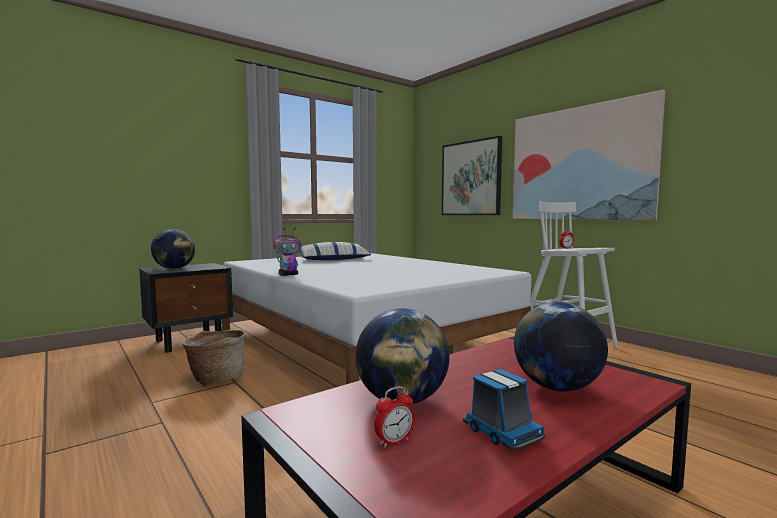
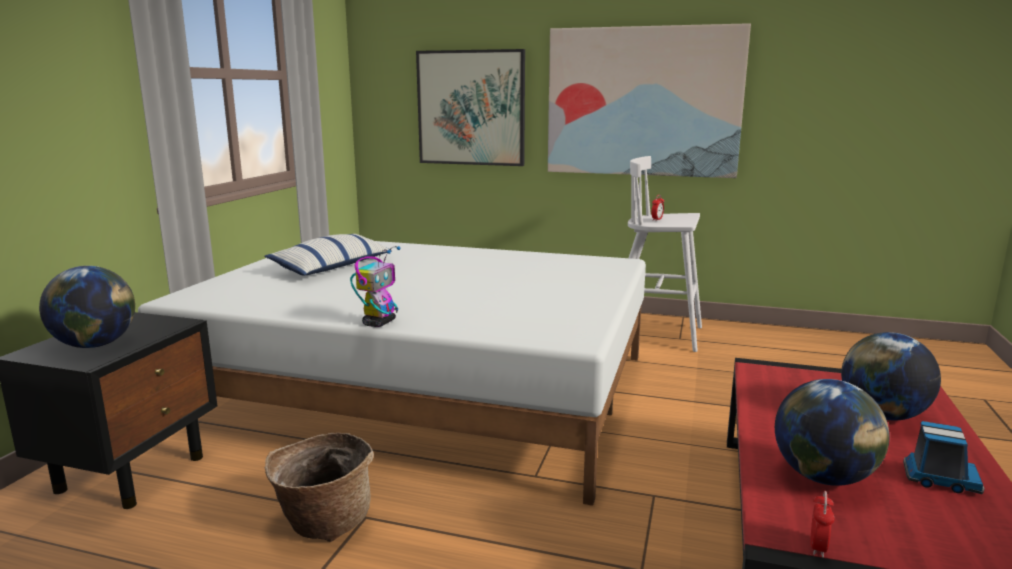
camera: 35 degrees left, 10 degrees up
(394, 442) = (907, 523): alarm clock -> alarm clock (818, 547)

